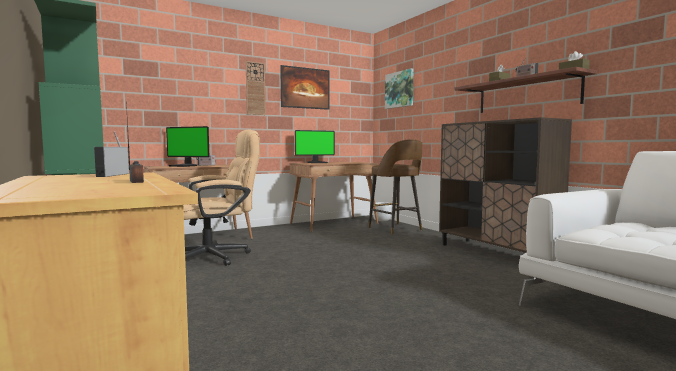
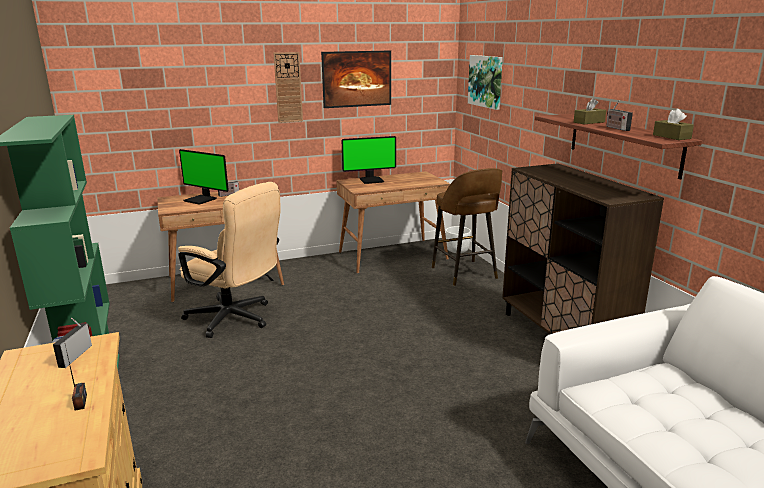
camera: 10 degrees right, 15 degrees up
(217, 256) = (235, 319): beige office chair -> beige office chair turned 45 degrees clockwise

